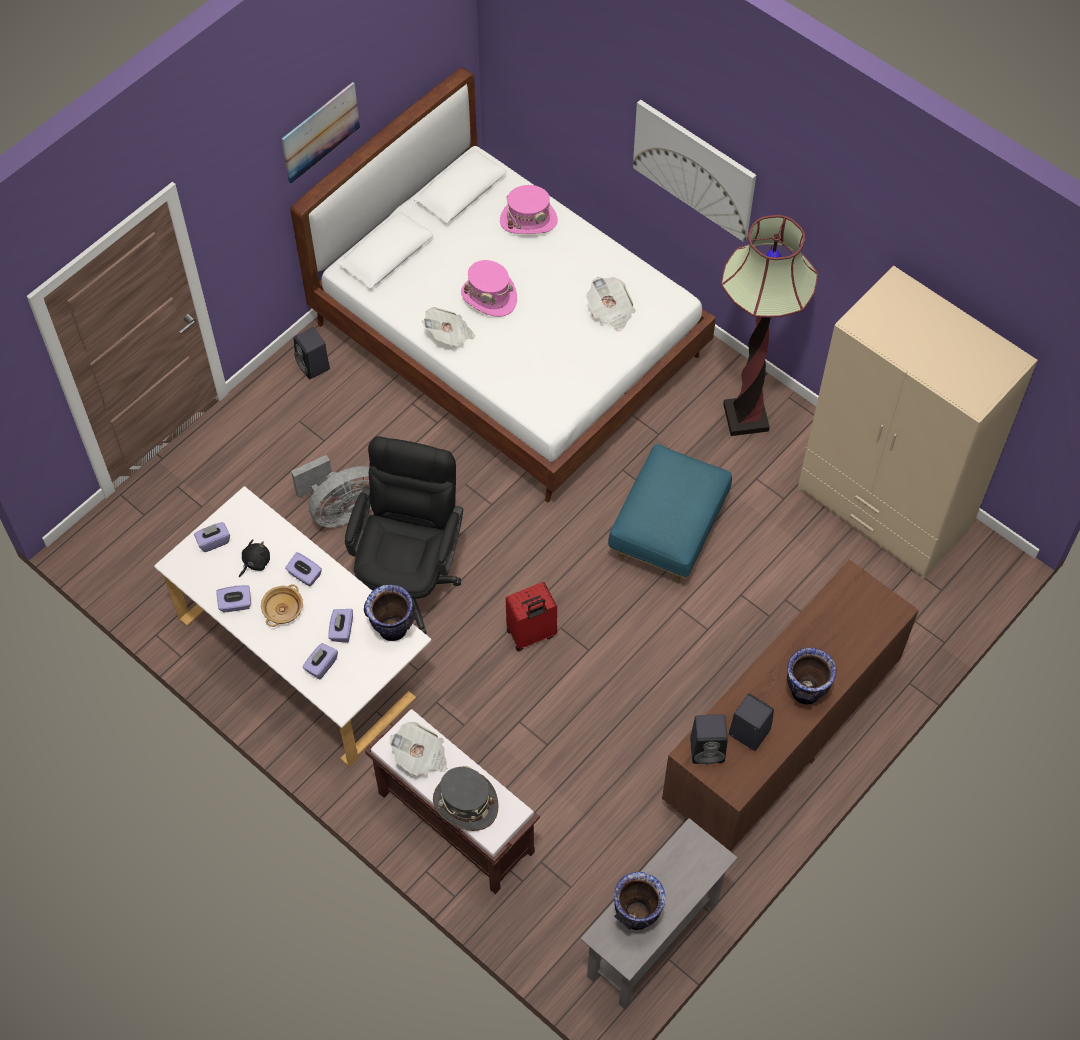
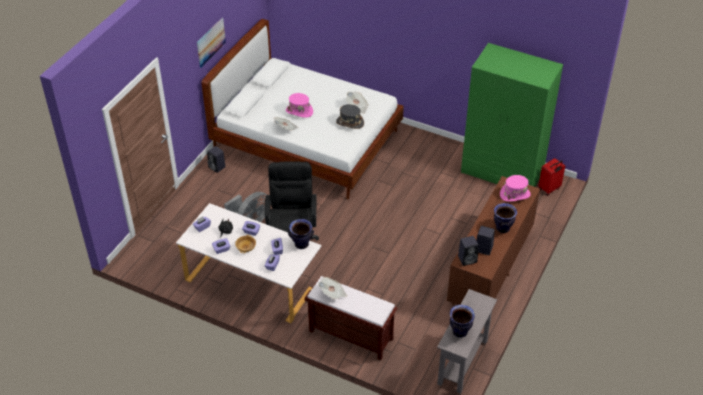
camera: 15 degrees left, 15 degrees down
(465, 803) = (361, 307): grey hat -> grey hat (350, 123)
(528, 220) = (307, 80): pink hat -> pink hat (515, 194)
(531, 634) = (359, 252): red suitcase -> red suitcase (549, 189)
(668, 533) = (408, 200): blue ottoman -> none
(694, 169) = (383, 32): picture -> none
(745, 417) = (427, 150): floor lamp -> none
(884, 508) = (502, 172): beige wardrobe -> green wardrobe

